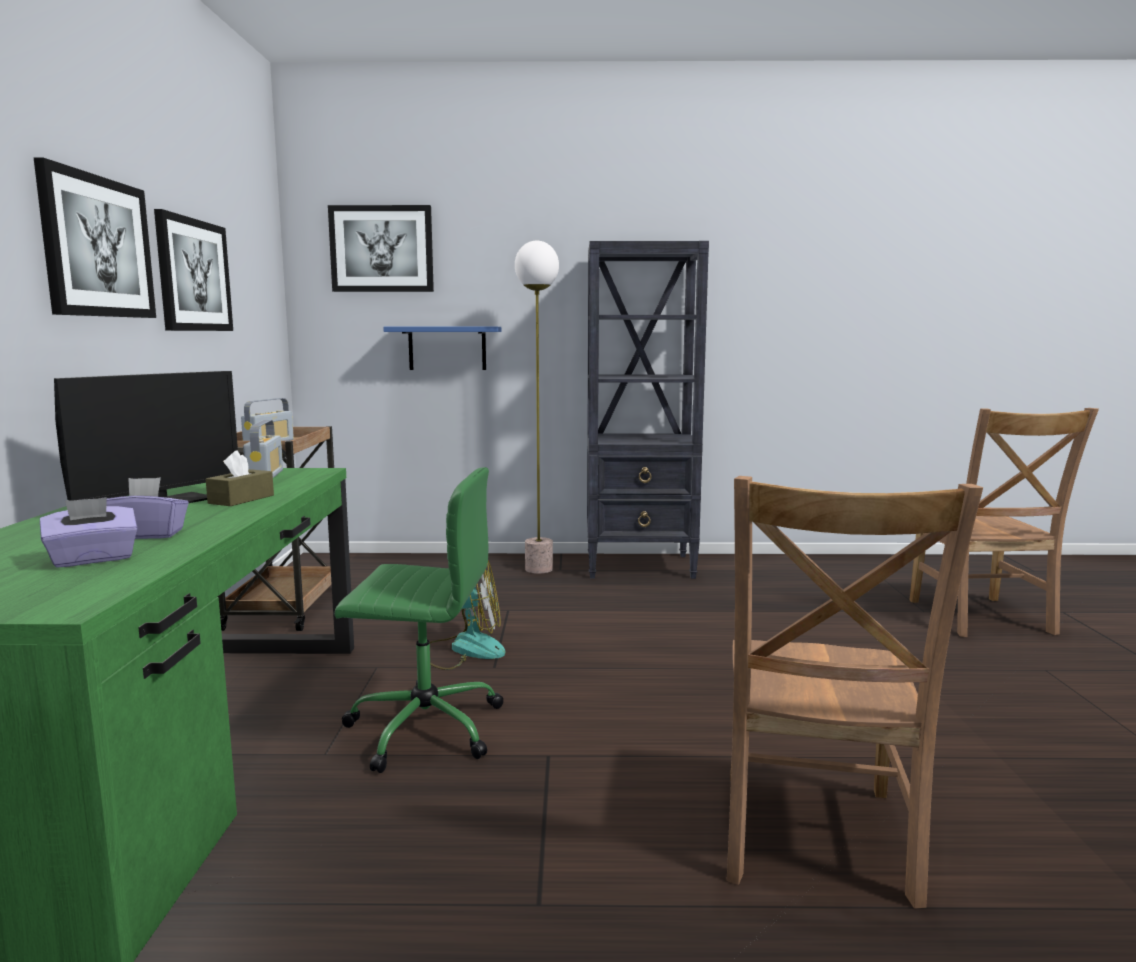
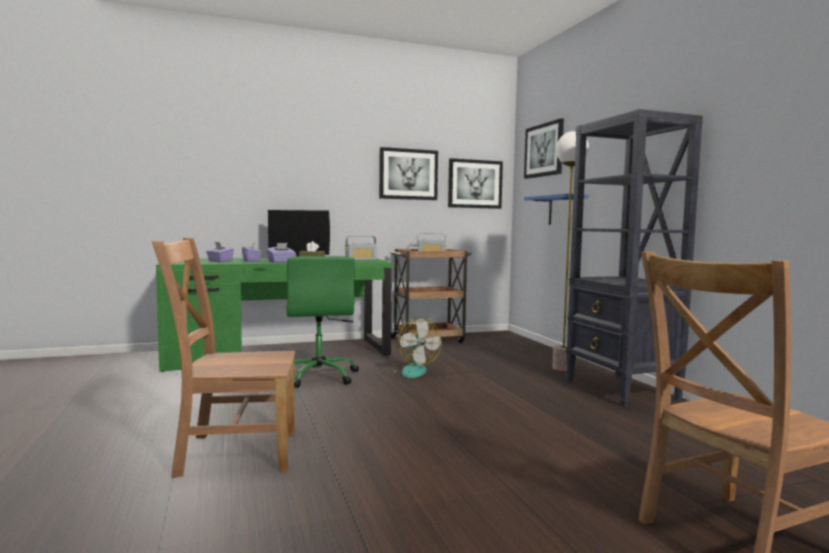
camera: 70 degrees right, 5 degrees down
(97, 247) = (336, 165): picture -> picture (475, 184)
(229, 516) = (281, 262): none -> purple tissue box

